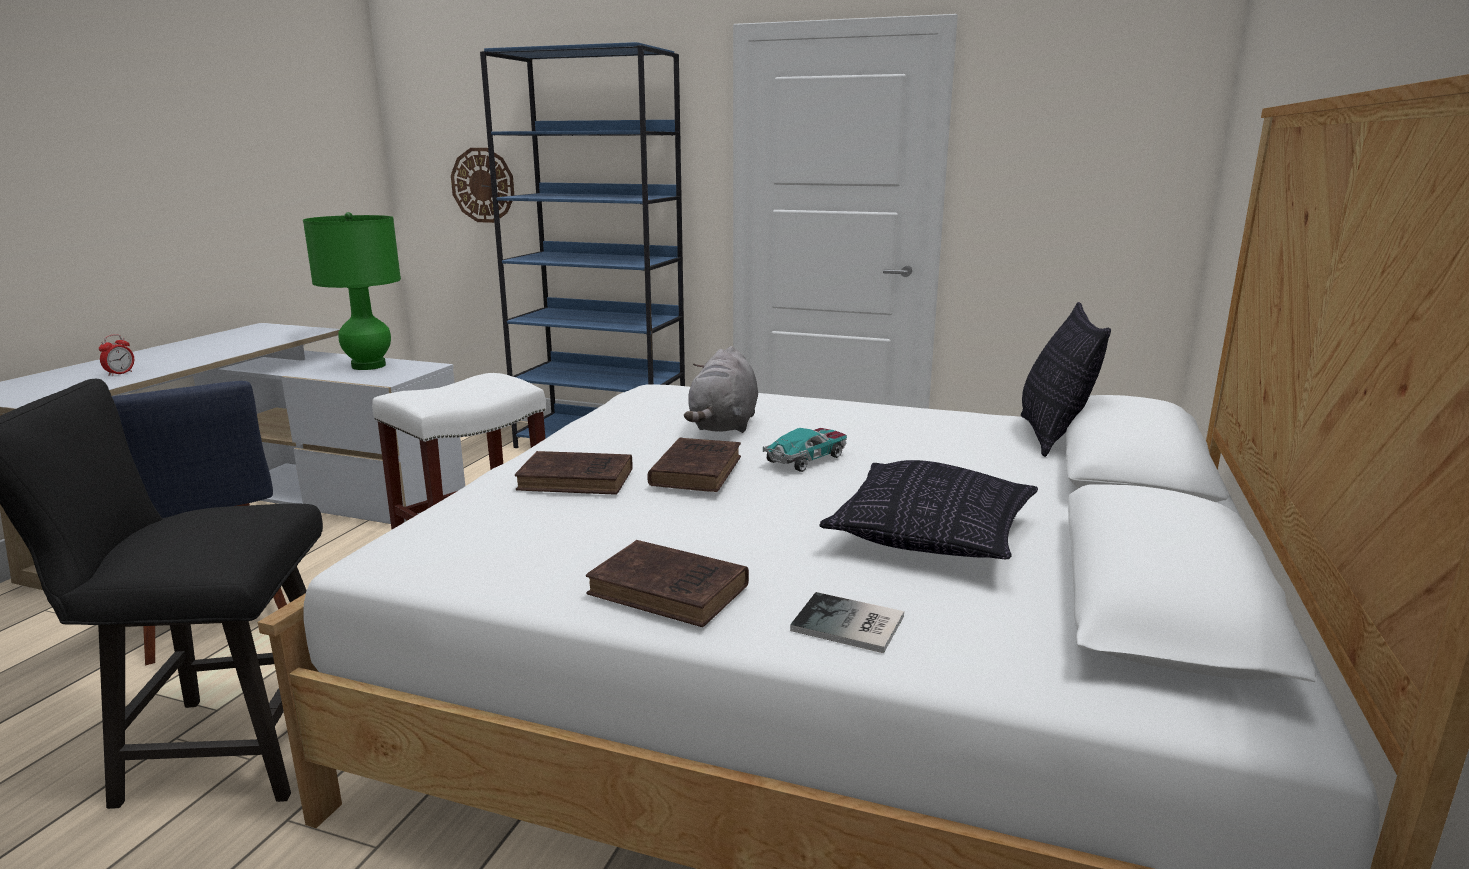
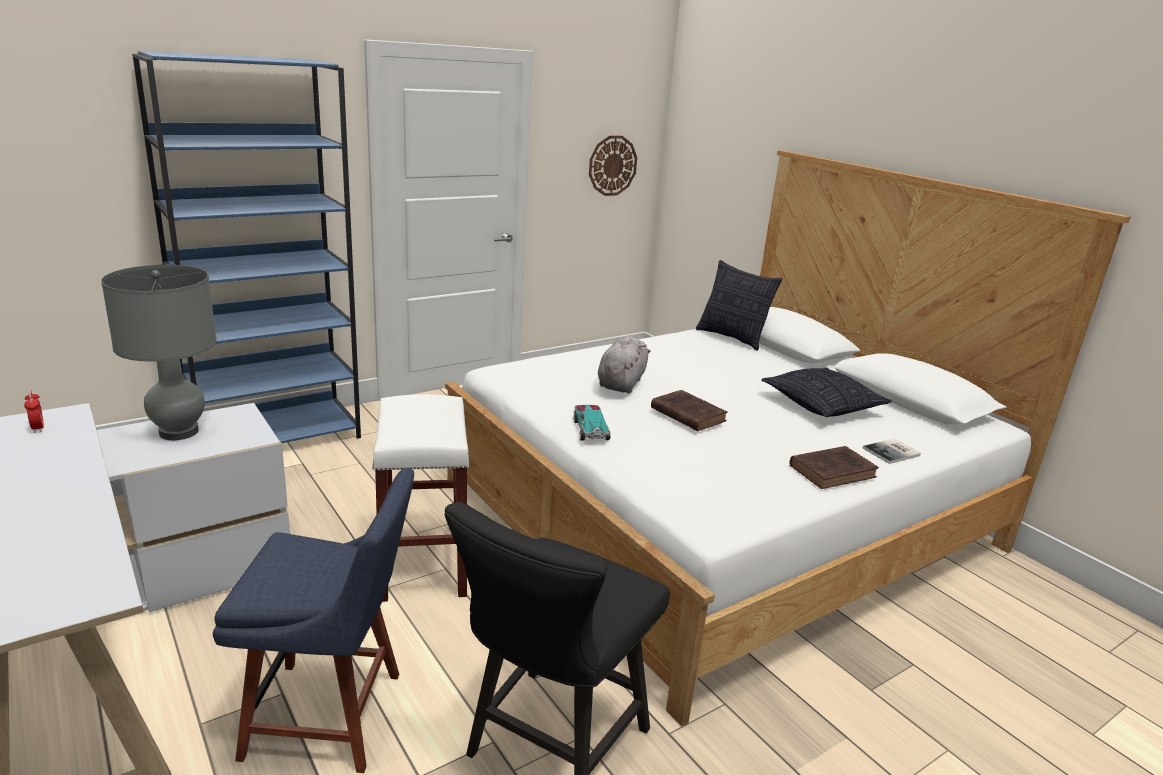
camera: 55 degrees left, 5 degrees up
(120, 373) = (54, 537): alarm clock -> alarm clock (38, 428)
(368, 366) = (179, 432): green table lamp -> grey table lamp
(483, 185) = (68, 195): wall clock -> wall clock (612, 165)
(579, 480) = (659, 444): brown book -> none
(724, 425) = (621, 383): grey plush toy -> grey plush toy turned 120 degrees counterclockwise
(806, 458) = (702, 387): toy car -> toy car (590, 429)

